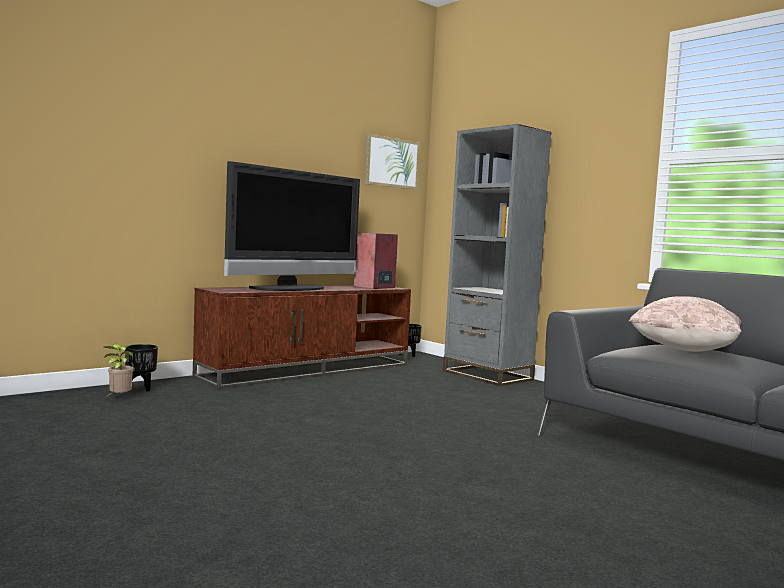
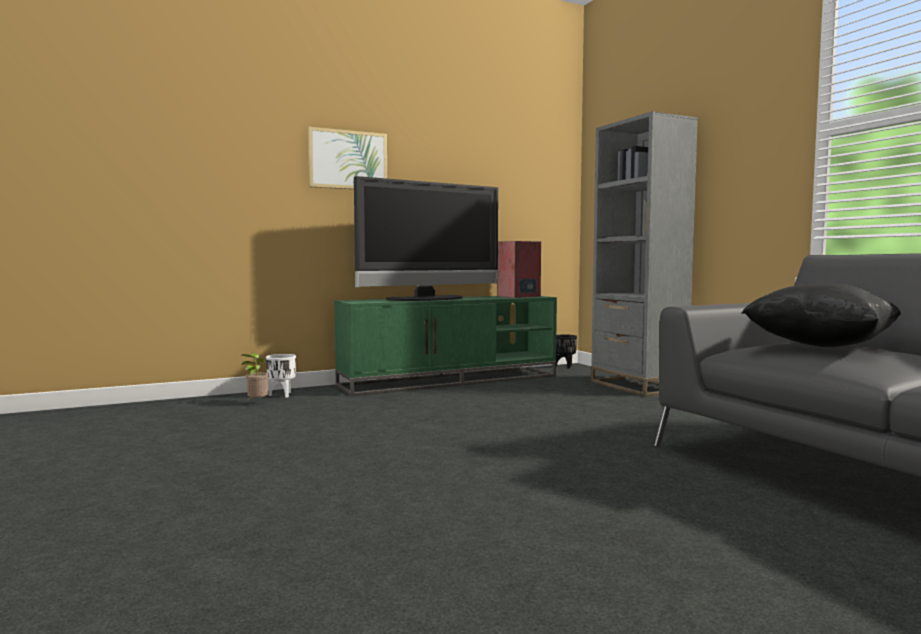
camera: 15 degrees right, 0 degrees up
(140, 388) = (281, 395): black planter -> white planter
(308, 370) = (450, 380): brown tv stand -> green tv stand
(391, 162) = (538, 169): picture -> picture (347, 160)
(684, 349) = (820, 345): beige pillow -> black pillow

